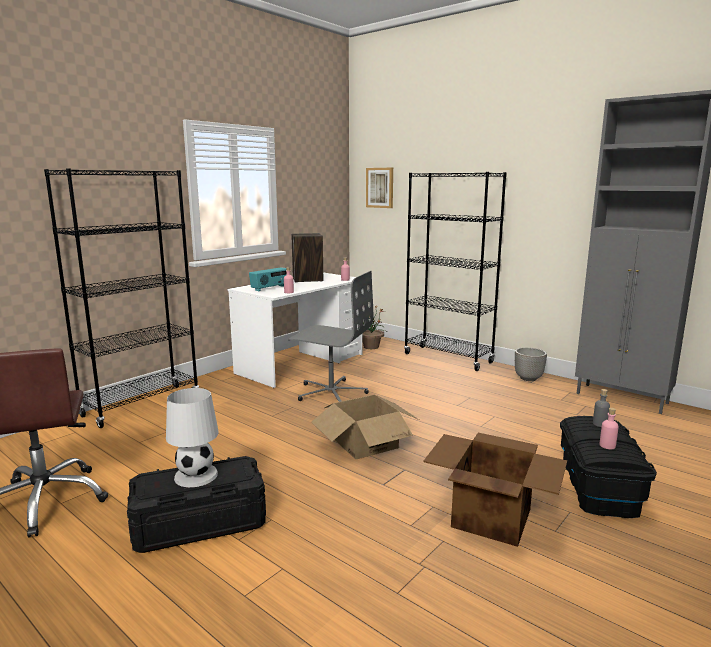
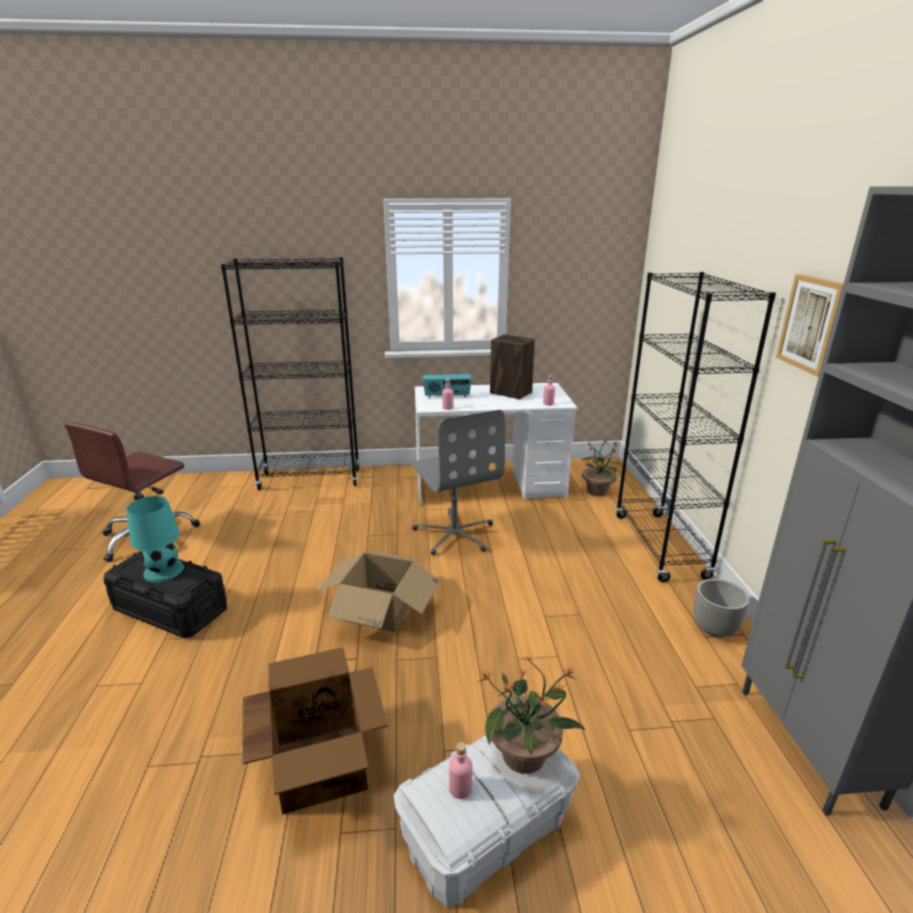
camera: 45 degrees right, 10 degrees up
(195, 475) = (163, 570): white table lamp -> turquoise table lamp
(380, 187) = (663, 280): picture -> picture (812, 324)
(599, 486) = (487, 831): black storage box -> white storage box
(600, 424) = (525, 755): grey bottle -> potted plant

